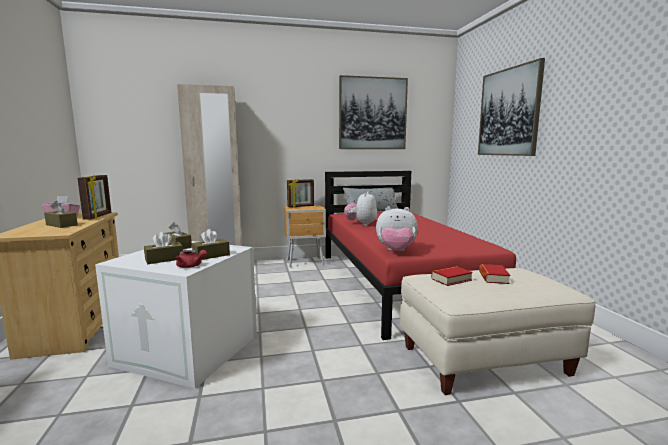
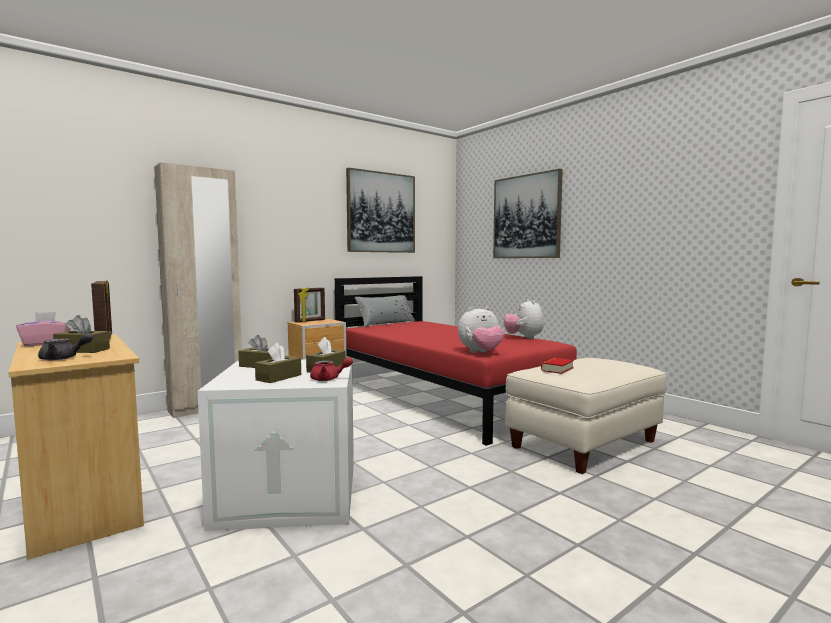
camera: 25 degrees left, 5 degrees down
(34, 231) = (63, 358): none -> grey teapot
(361, 224) = (401, 334): plush toy -> plush toy (523, 338)
(493, 277) = (585, 364): book -> none

